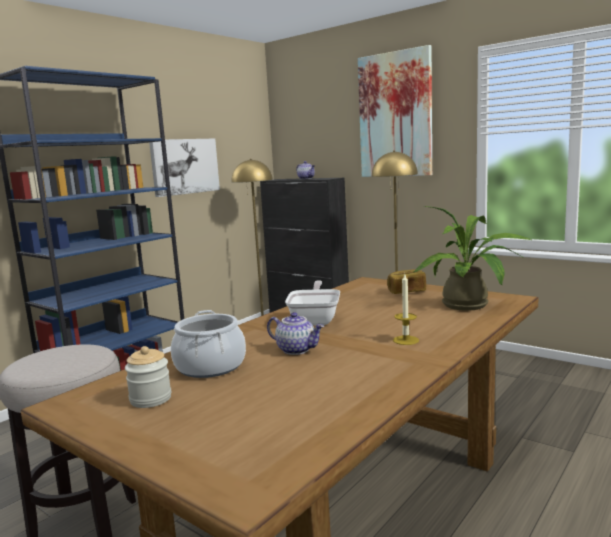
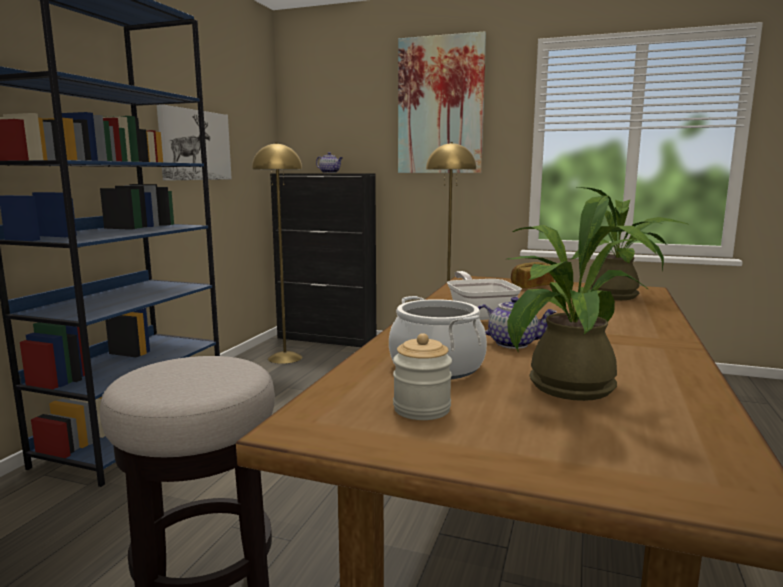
camera: 20 degrees left, 0 degrees up
(269, 394) = (564, 389): none -> potted plant
(406, 340) = (614, 328): candle -> none

